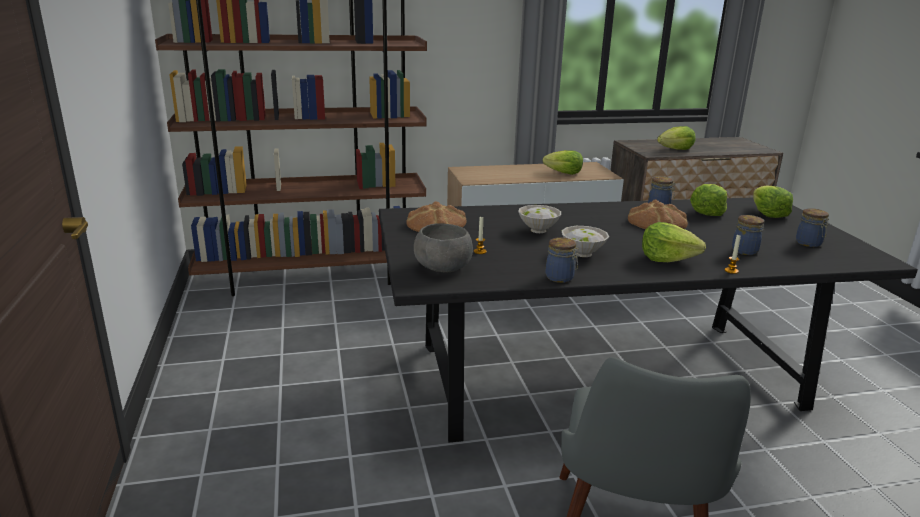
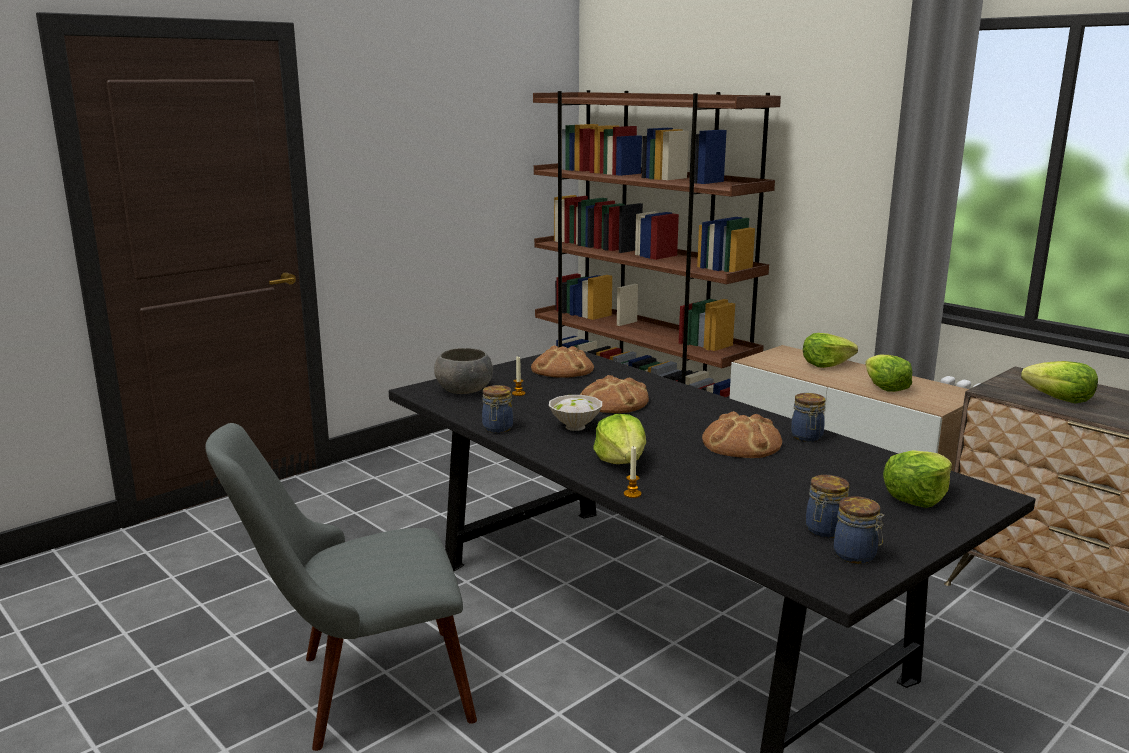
camera: 60 degrees right, 5 degrees down
(539, 230) = (613, 402): white bowl -> bread
(707, 212) = (843, 462): lettuce -> lettuce (825, 364)
(745, 251) = (719, 496): jar -> jar (856, 555)

